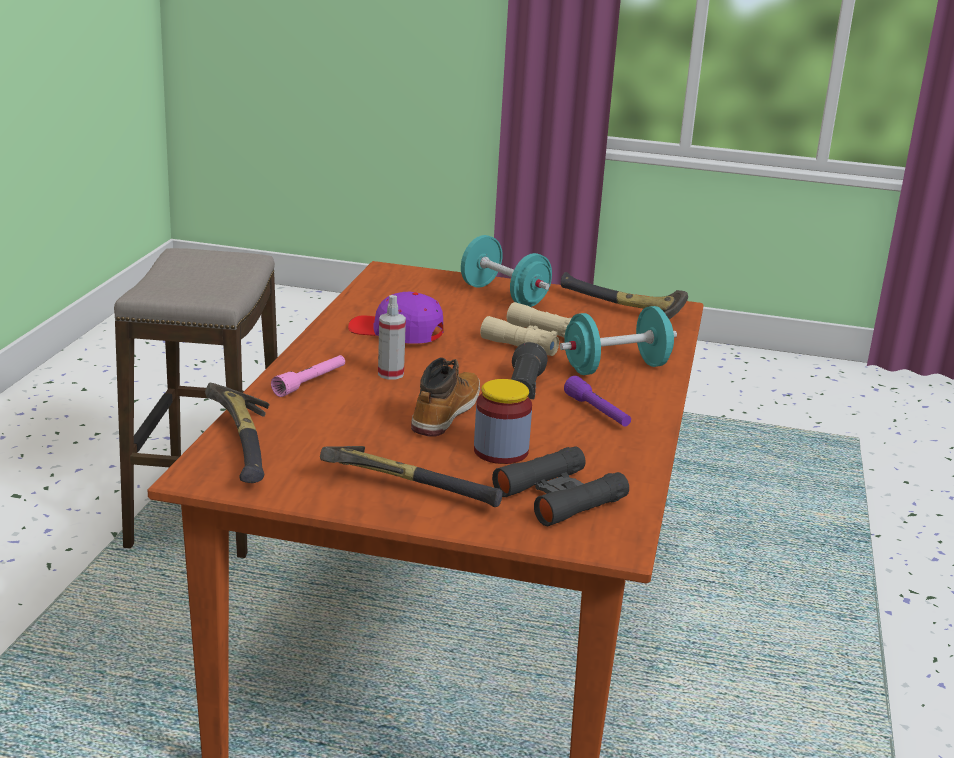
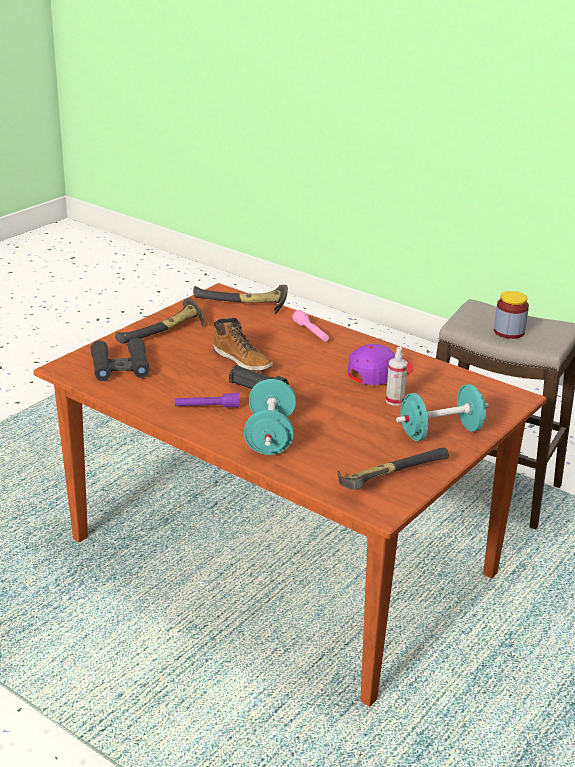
camera: 115 degrees right, 5 degrees up
(391, 374) = (309, 357): spray bottle -> spray bottle (394, 400)
(501, 451) = (182, 364): jar -> jar (509, 332)
(531, 339) = (340, 418): beige binoculars -> none

